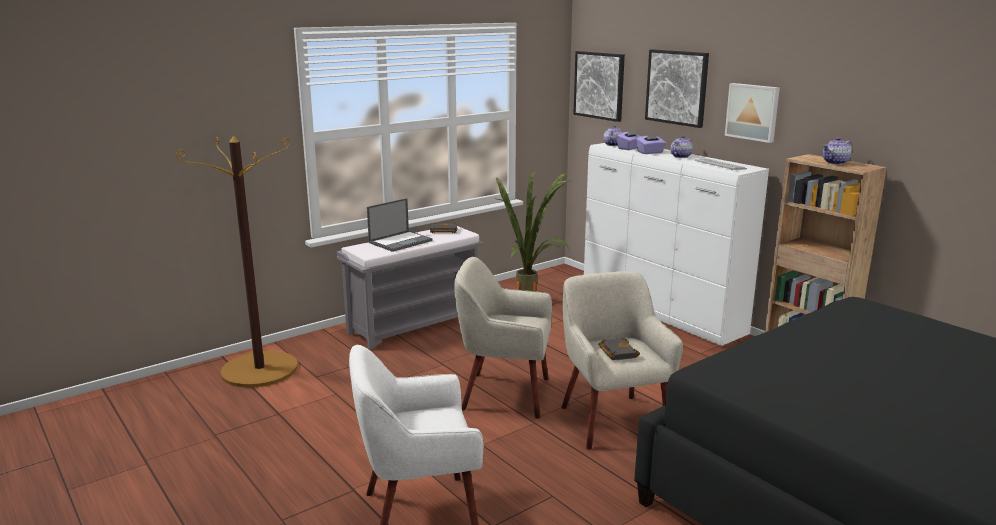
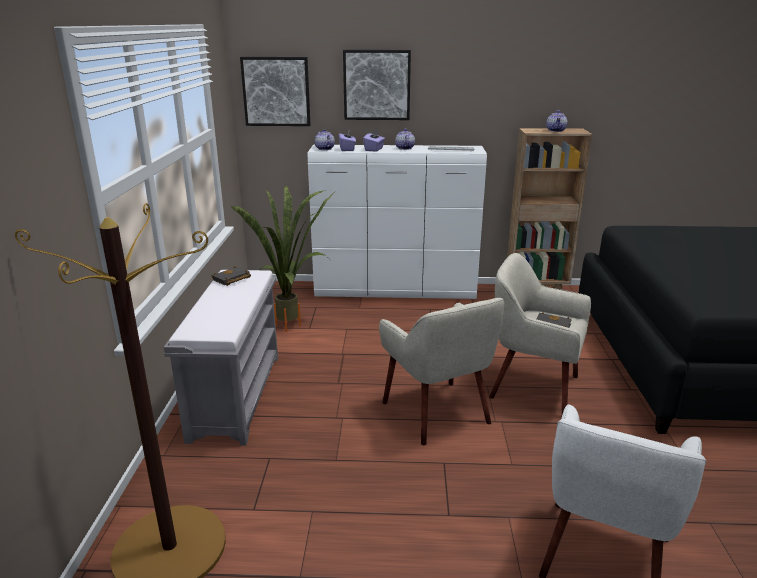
camera: 50 degrees left, 5 degrees up
(401, 241) = (220, 306): laptop -> none
(504, 394) = (437, 412): beige armchair -> beige armchair turned 75 degrees counterclockwise
(753, 112) = (461, 99): picture -> none

